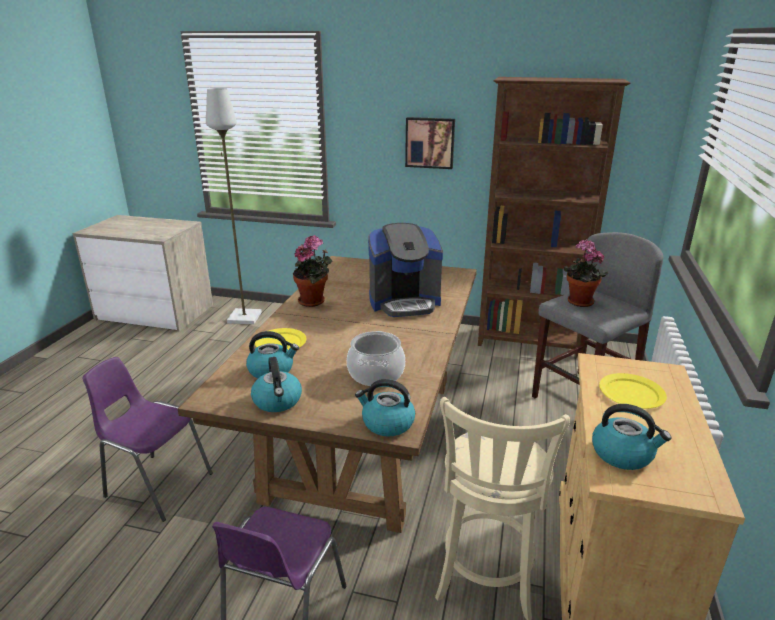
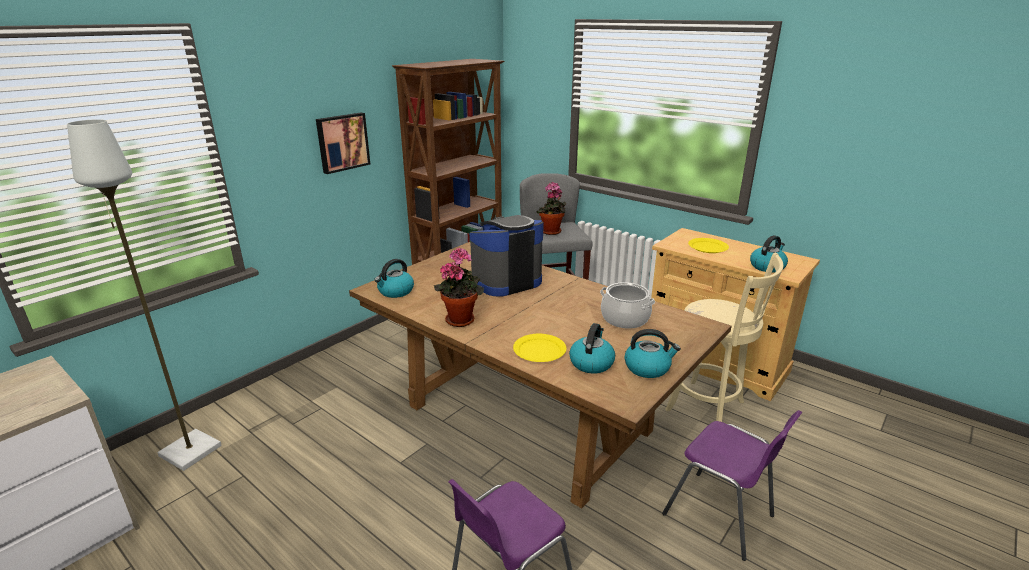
camera: 65 degrees left, 0 degrees up
(387, 423) = (698, 329): kettle -> kettle (395, 291)
(404, 302) = (506, 281): coffee machine -> coffee machine turned 135 degrees counterclockwise

